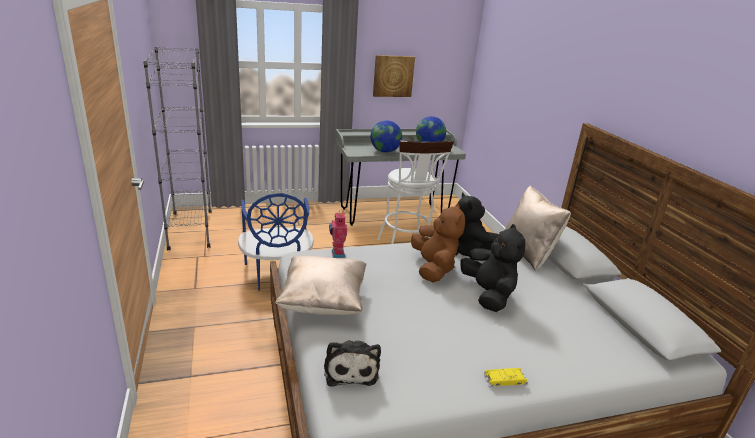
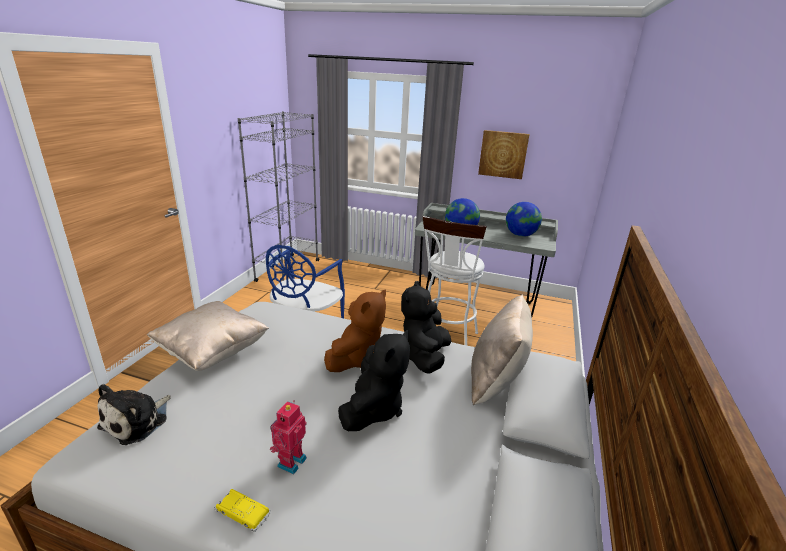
camera: 35 degrees right, 0 degrees up
(337, 254) = (288, 314): toy robot -> toy robot (290, 461)

